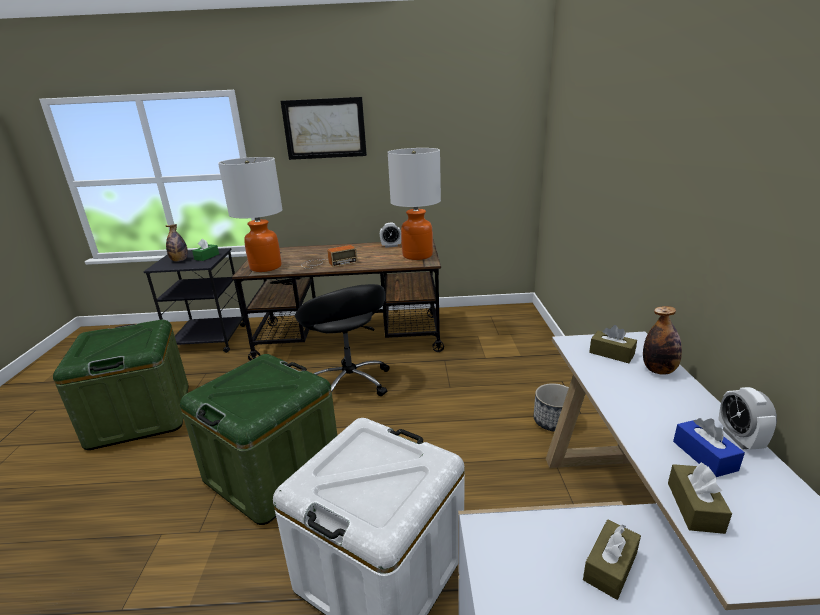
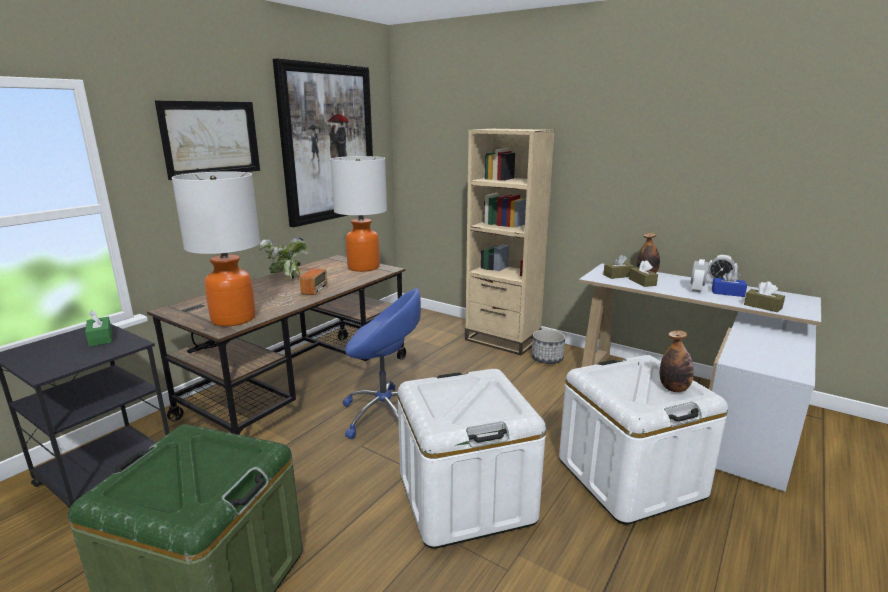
camera: 55 degrees left, 5 degrees down
(179, 260) = (62, 355): bottle -> bottle (674, 389)
(273, 471) = (465, 497): green storage box -> white storage box
(350, 384) = (386, 413): black office chair -> blue office chair
(357, 248) = (286, 277): none -> potted plant
(391, 246) = (315, 268): alarm clock -> alarm clock (696, 289)
(448, 133) = (328, 143): none -> picture
(550, 379) = (502, 340): none -> beige bookcase
(610, 566) = (772, 344): brown tissue box -> brown tissue box (642, 282)

